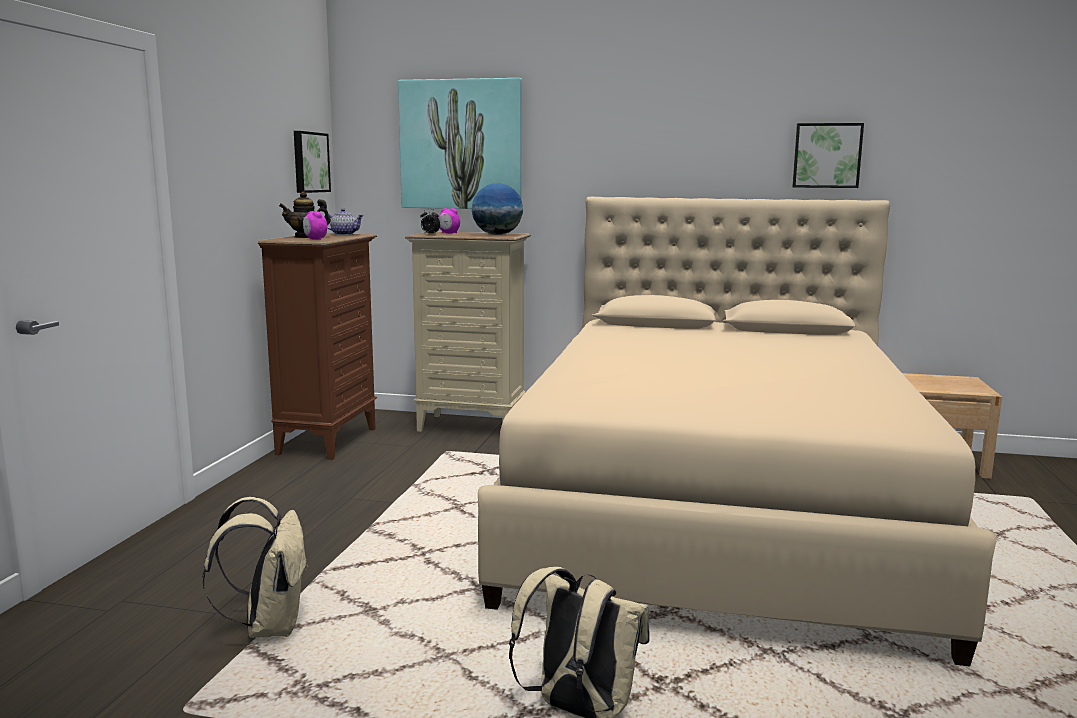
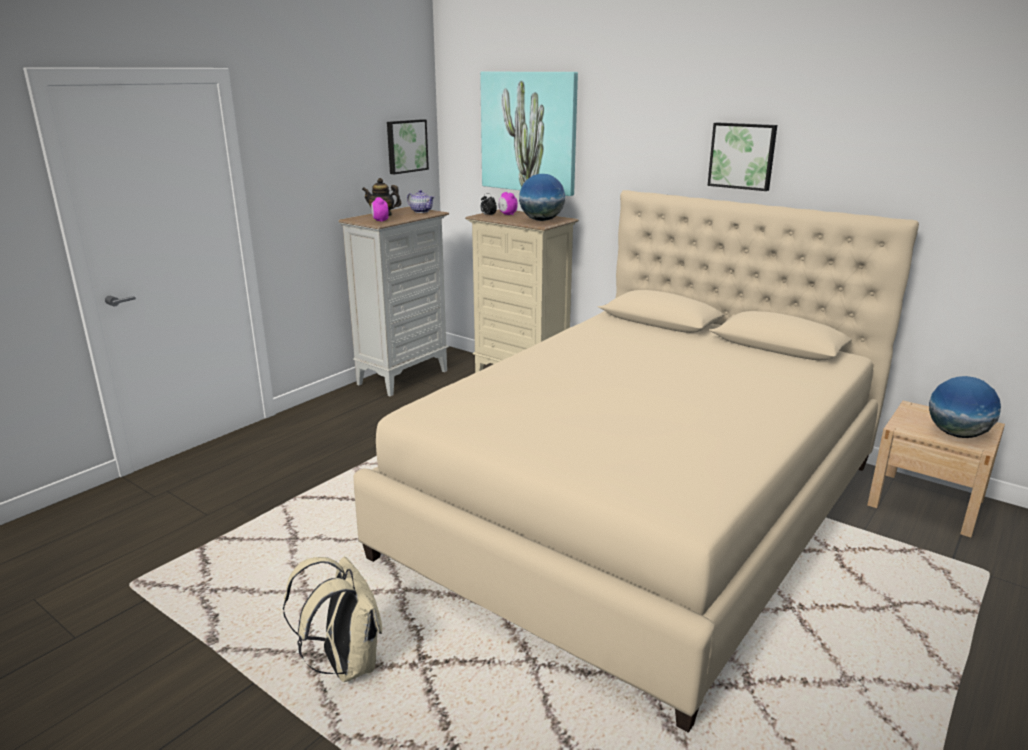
camera: 25 degrees right, 10 degrees up
(269, 626) = (226, 534): beige backpack -> none
(330, 440) = (405, 377): brown dresser -> white dresser
(827, 155) = (862, 164): picture -> picture (742, 156)
(958, 387) = (957, 434): none -> globe

